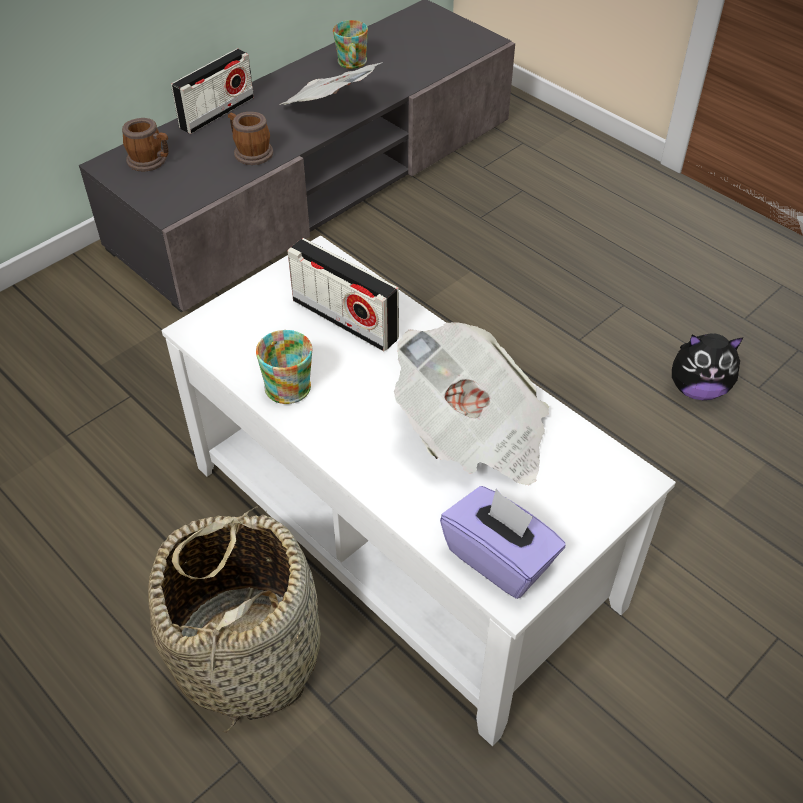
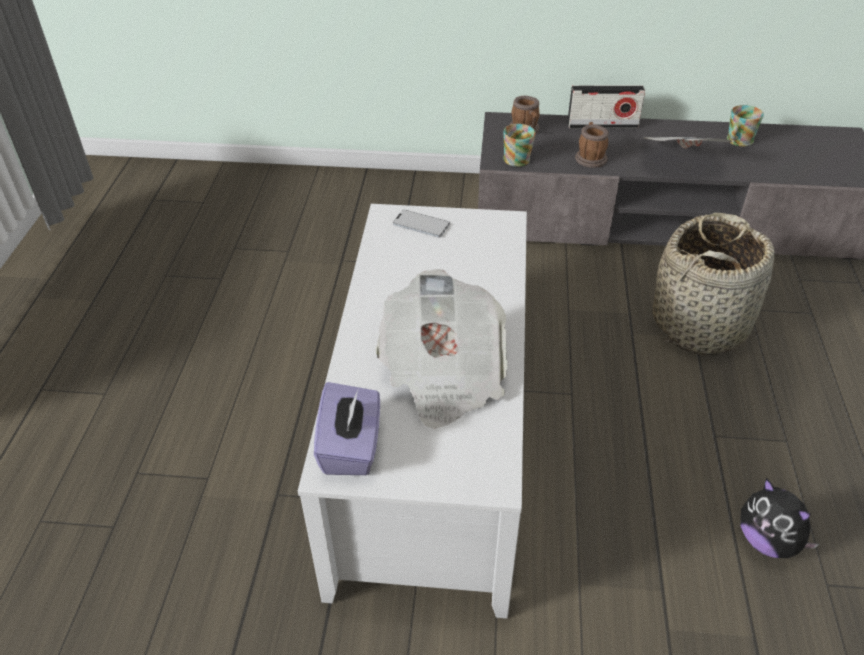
camera: 50 degrees right, 5 degrees down
(246, 315) = (421, 224): none -> phone
(248, 652) = (279, 433): basket -> basket (700, 324)
(285, 382) = (387, 271): mug -> mug (518, 157)
(345, 319) = (468, 263): radio -> none

